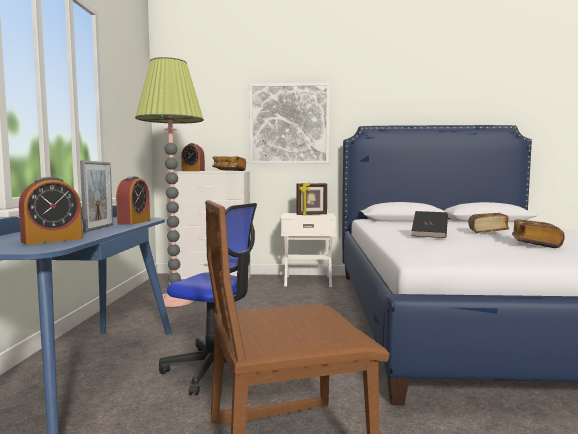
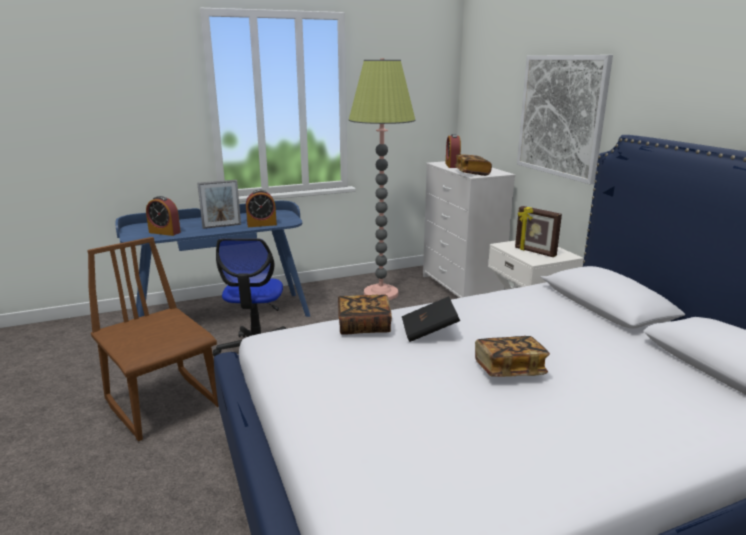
camera: 65 degrees right, 15 degrees up
(535, 244) = (424, 404): book -> book (364, 326)

